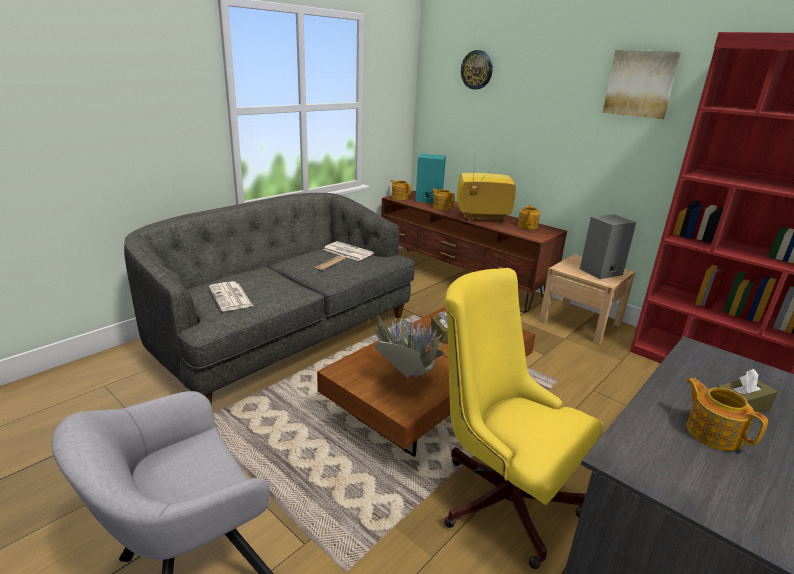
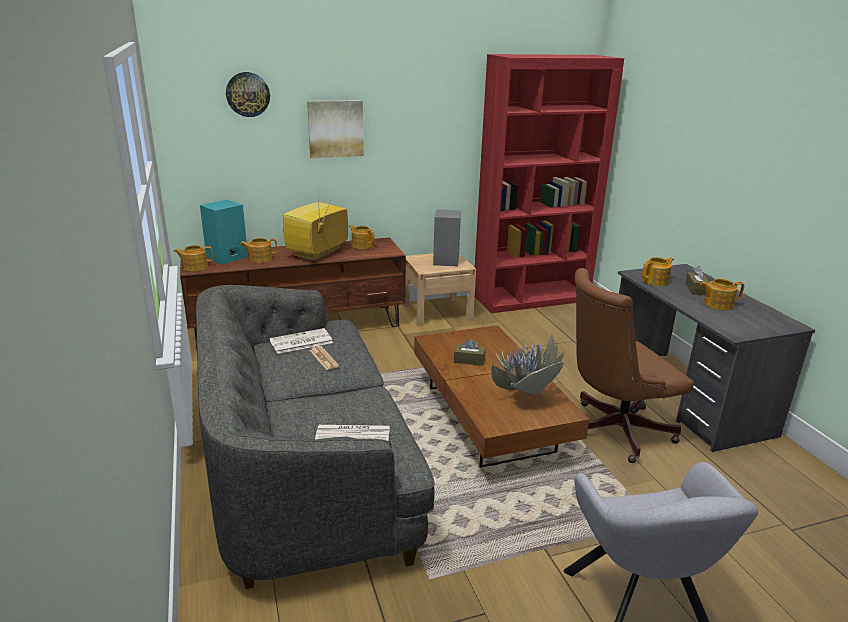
camera: 60 degrees left, 0 degrees up
(500, 495) = (612, 430): yellow office chair -> brown office chair
(640, 84) = (426, 94): picture -> picture (335, 128)
(702, 367) = (655, 281): none -> teapot

